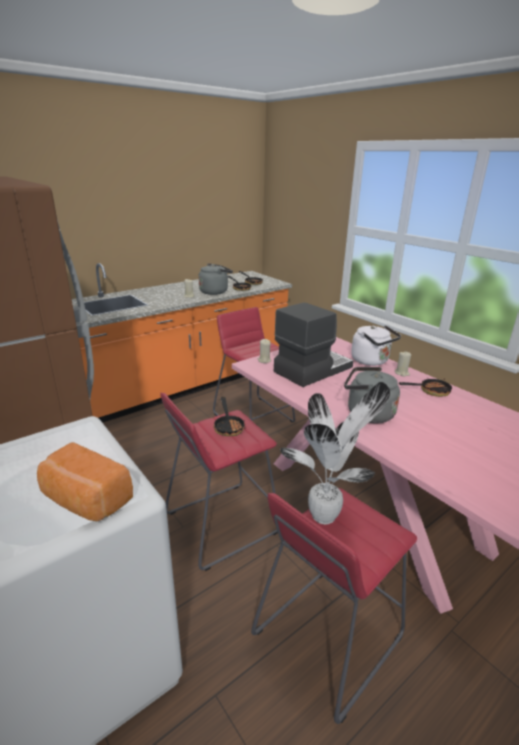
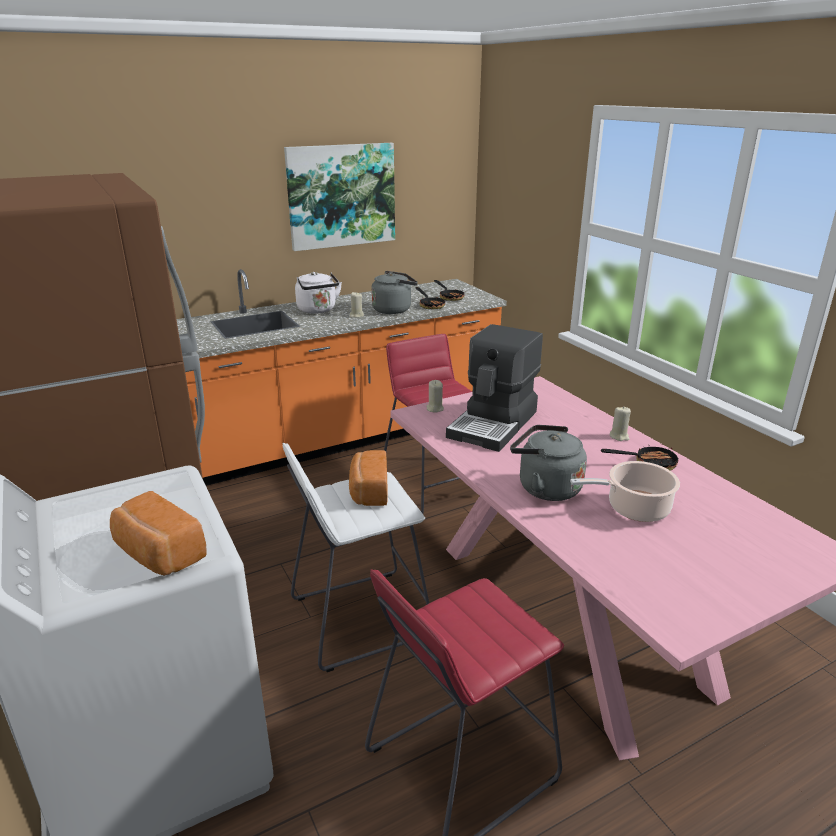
camera: 10 degrees right, 0 degrees up
(171, 209) = (341, 196): none -> picture
(221, 523) = (360, 618): red stool -> white stool
(228, 426) = (368, 491): frying pan -> bread
(311, 369) = (494, 424): coffee machine -> coffee machine turned 150 degrees clockwise
(326, 516) = (455, 608): potted plant -> none
(371, 361) = (583, 417): white kettle -> white kettle (318, 310)
(435, 425) = (634, 508): none -> cooking pot

